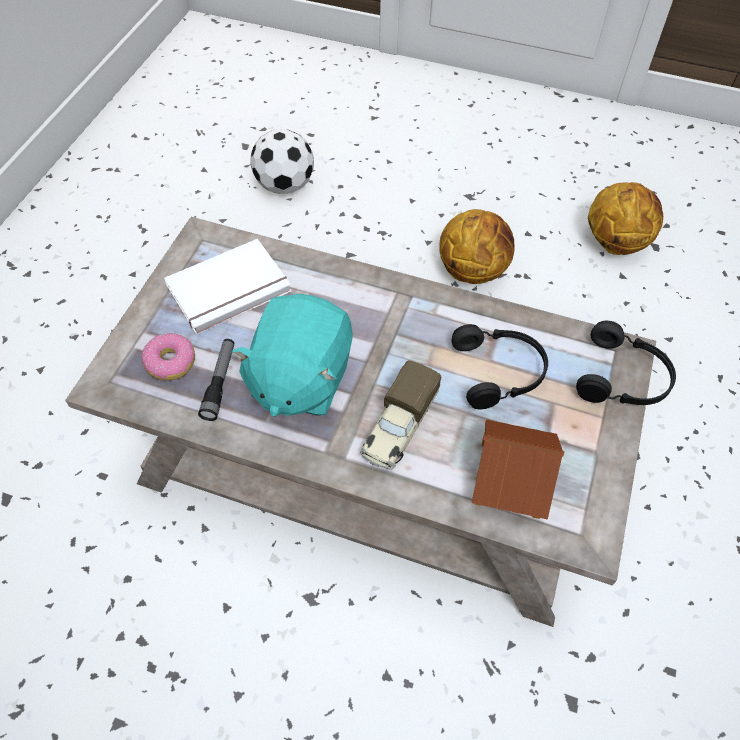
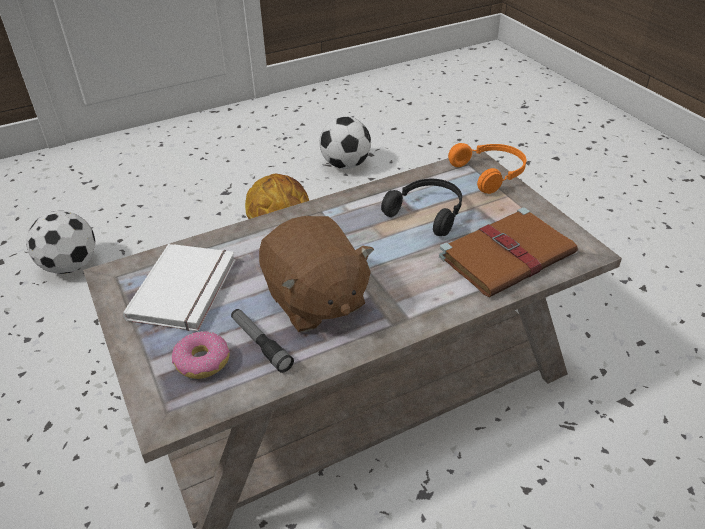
camera: 45 degrees left, 15 degrees down
(299, 378) = (315, 300): turquoise plush toy -> brown plush toy
(398, 428) = (415, 278): toy truck -> none
(509, 477) = (508, 254): toy house -> brown book
(615, 242) = (345, 165): basketball -> football
(623, 378) = (491, 173): black headphones -> orange headphones

